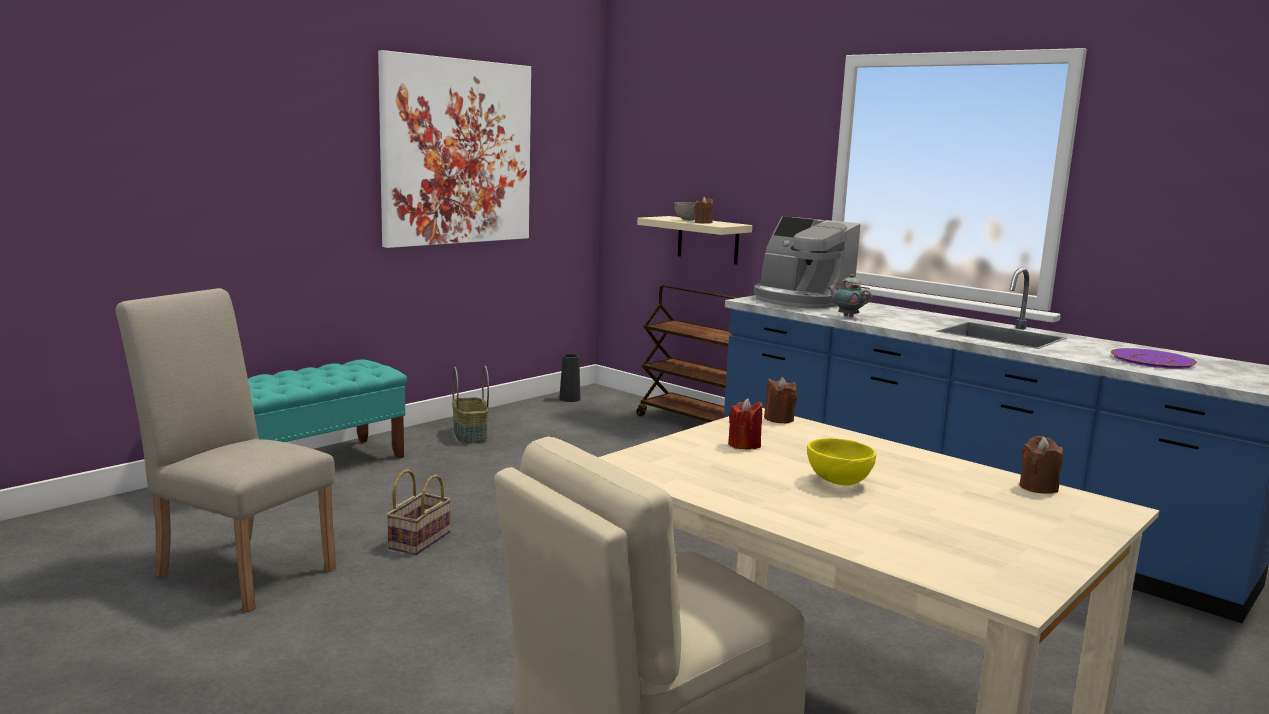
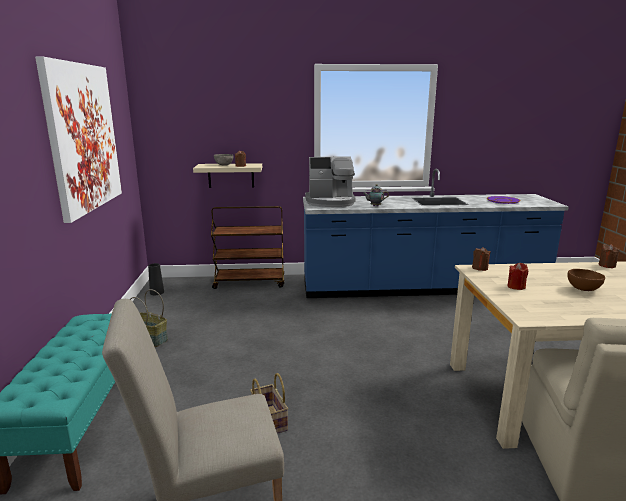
camera: 45 degrees left, 5 degrees up
(838, 482) = (584, 289): yellow bowl -> brown bowl

